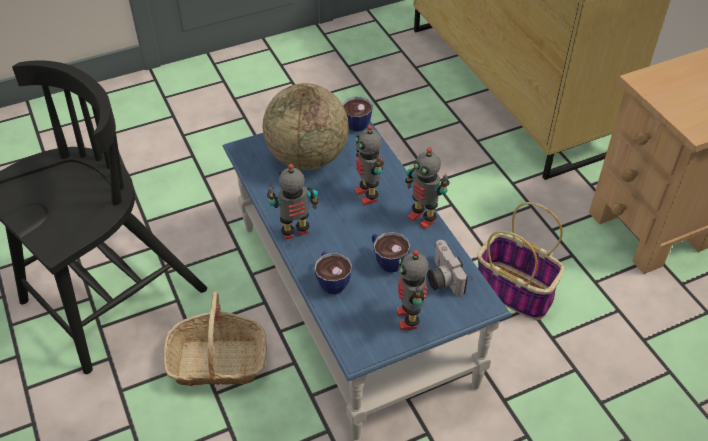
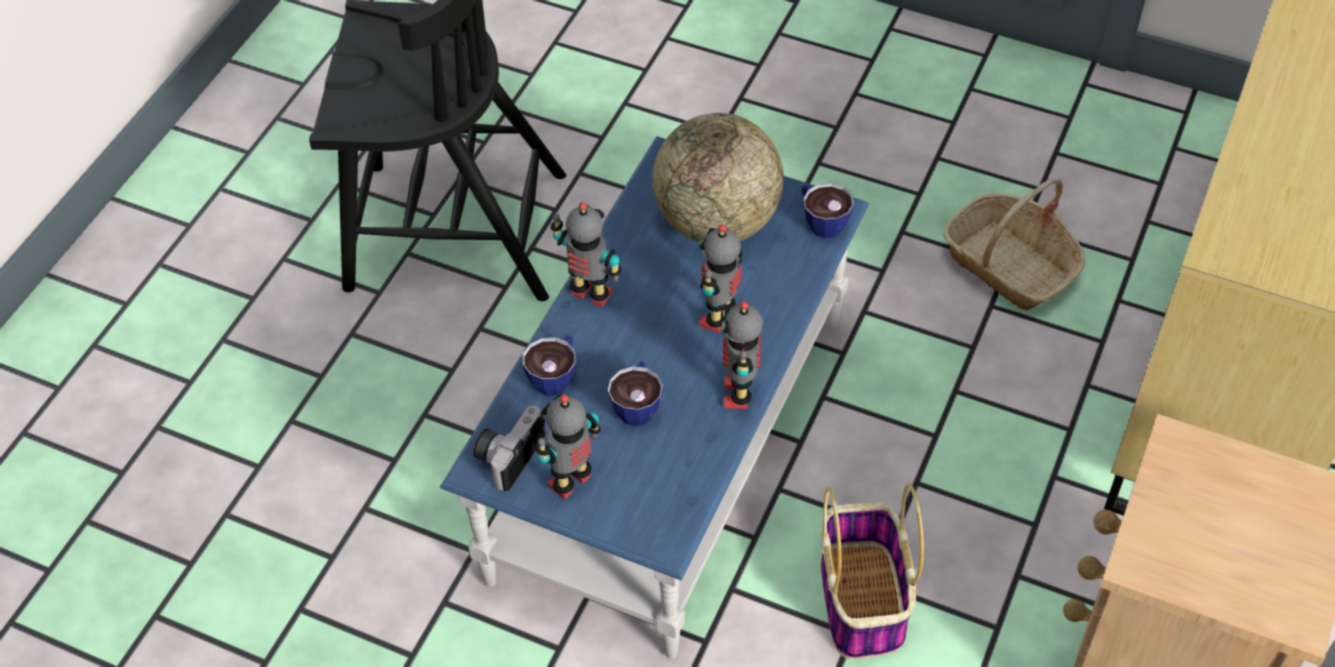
camera: 50 degrees right, 5 degrees up
(218, 362) = (464, 385): basket -> basket (1010, 265)
(441, 278) = (662, 474): camera -> camera (508, 454)

